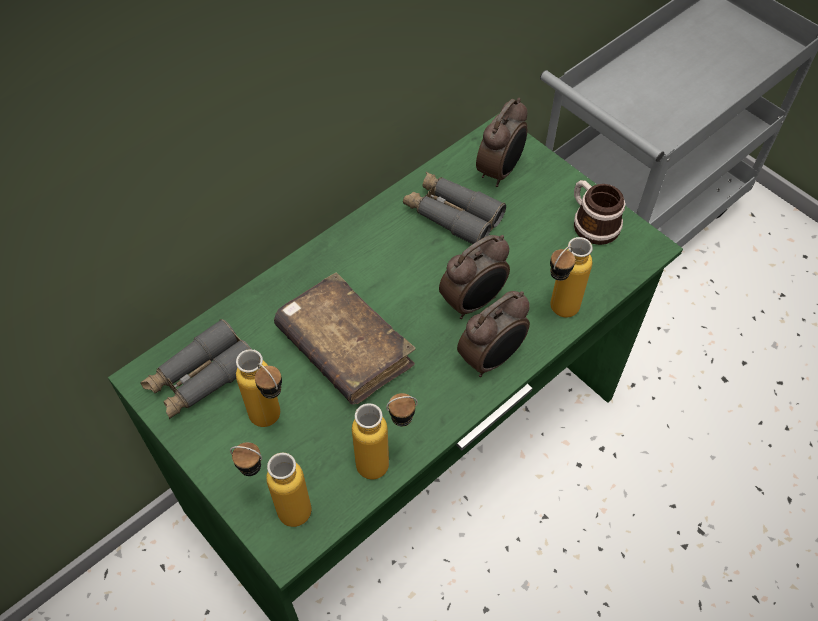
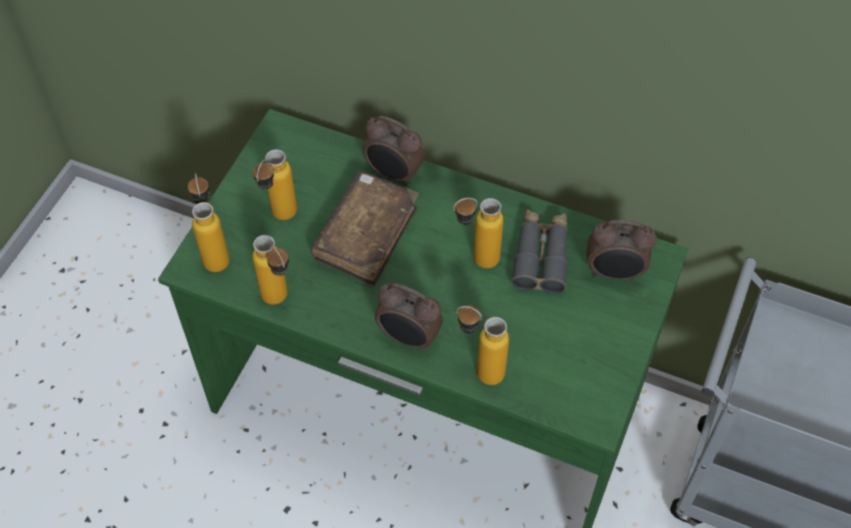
camera: 65 degrees right, 0 degrees up
(201, 377) = (295, 160): grey binoculars -> none
(429, 267) = (475, 260): none -> bottle
(473, 302) = (457, 305): alarm clock -> alarm clock (393, 175)
(591, 222) = (598, 365): mug -> none

